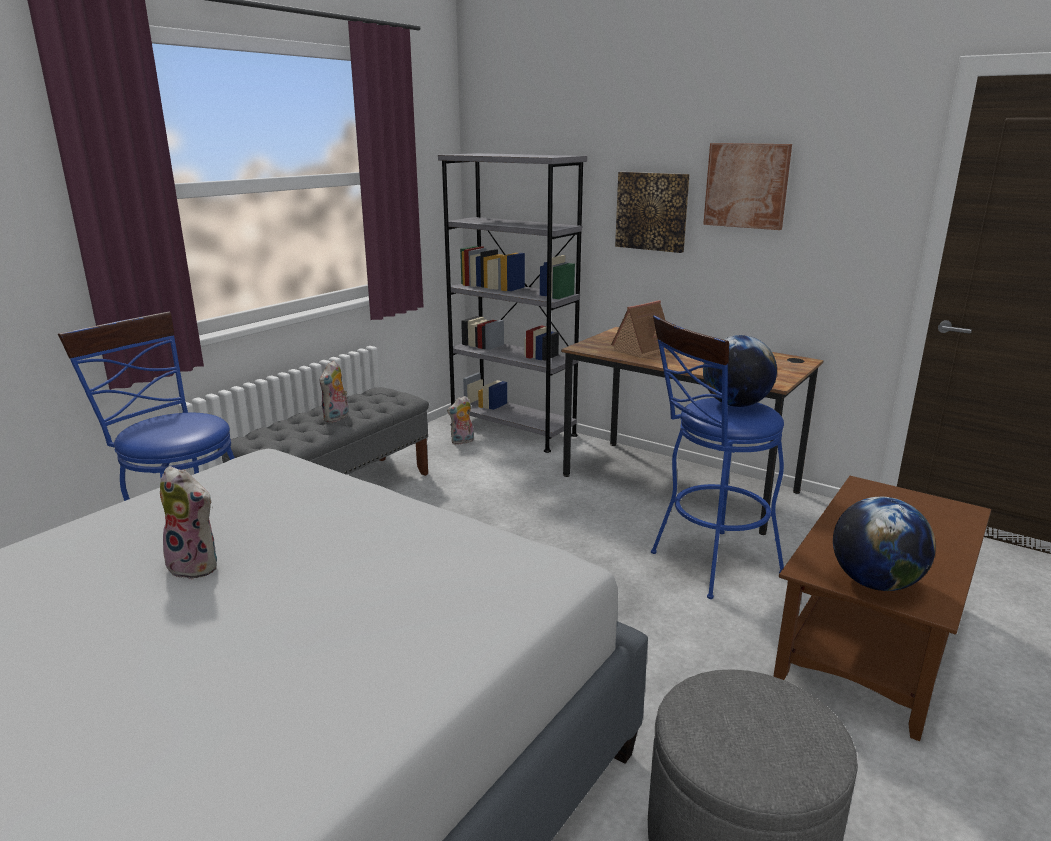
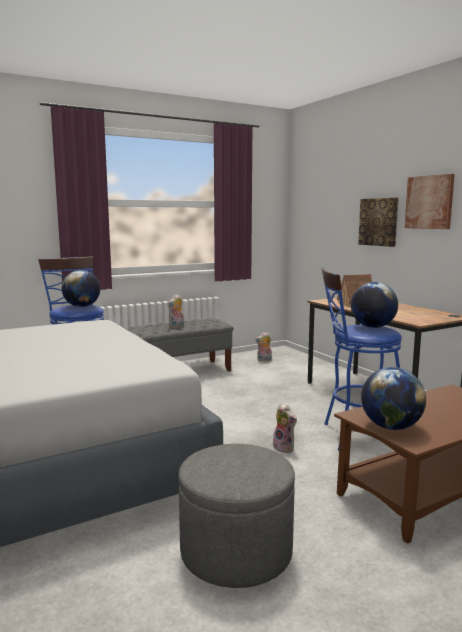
camera: 25 degrees right, 10 degrees down
(184, 423) = (82, 307): none -> globe
(197, 565) = (26, 345): plush toy -> plush toy (285, 448)
(512, 430) = (299, 359): grey bookcase -> none

